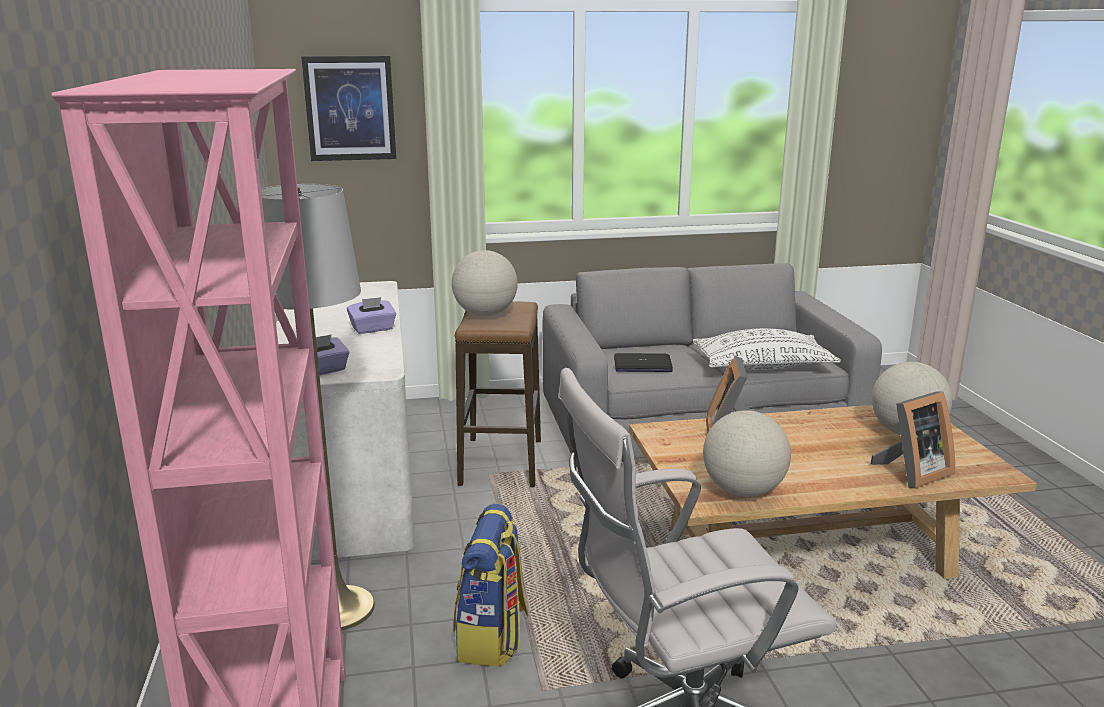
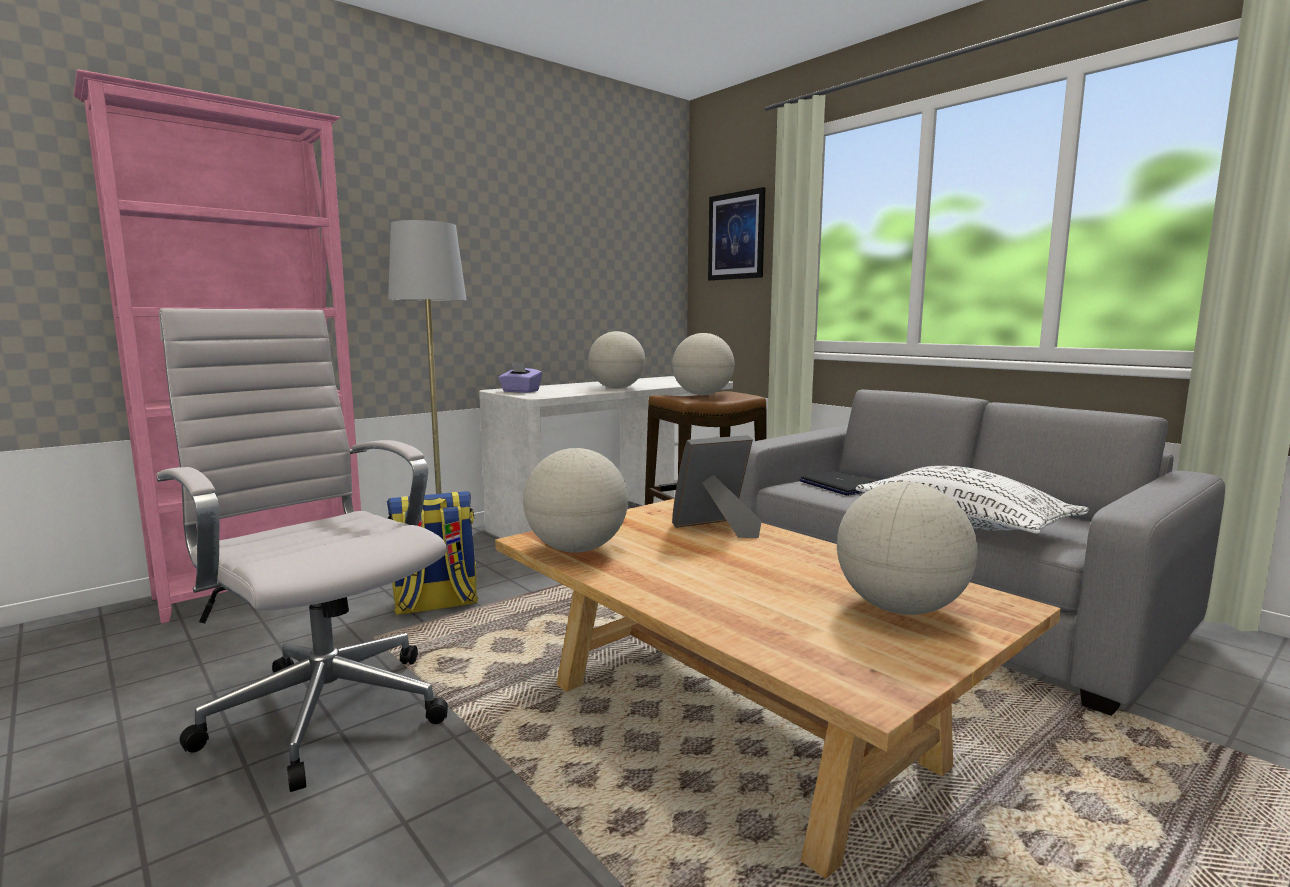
camera: 60 degrees right, 10 degrees down
(373, 329) = (617, 388): purple tissue box -> globe
(911, 473) = (754, 623): picture frame -> none

